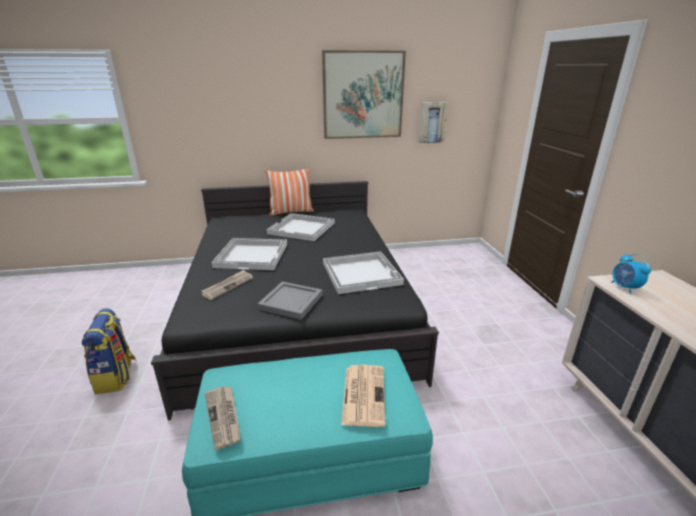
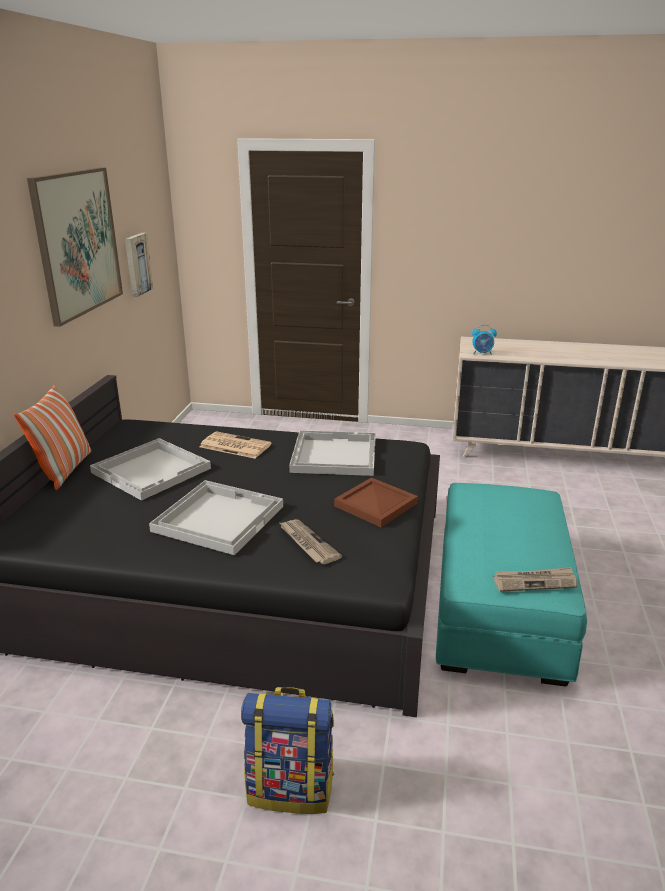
camera: 70 degrees left, 0 degrees up
(291, 301) = (374, 504): grey tray -> brown tray
(363, 394) = (519, 505): newspaper -> newspaper (234, 446)

